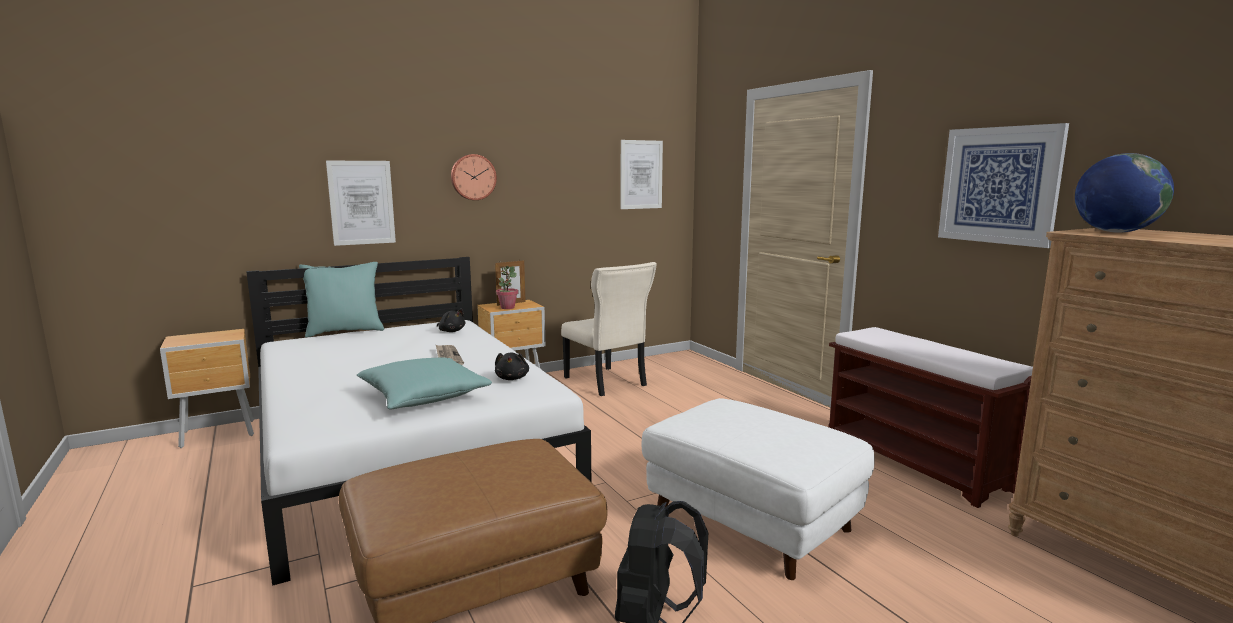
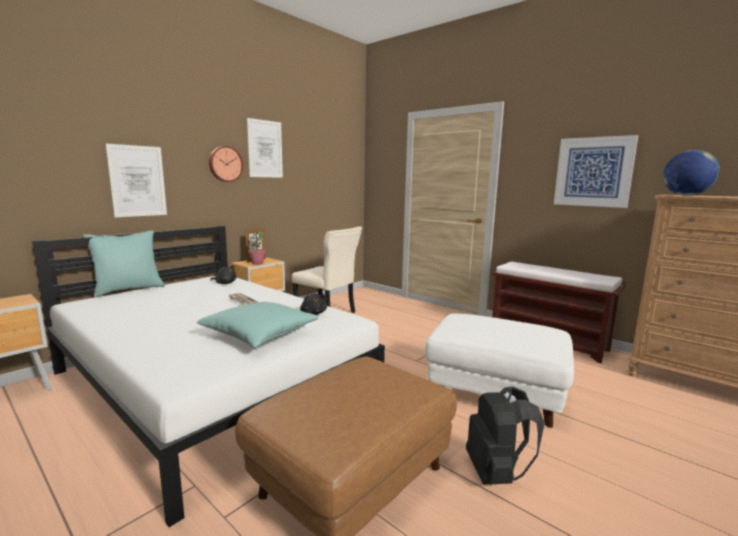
camera: 20 degrees left, 0 degrees up
(641, 174) = (335, 167): picture -> picture (265, 149)

